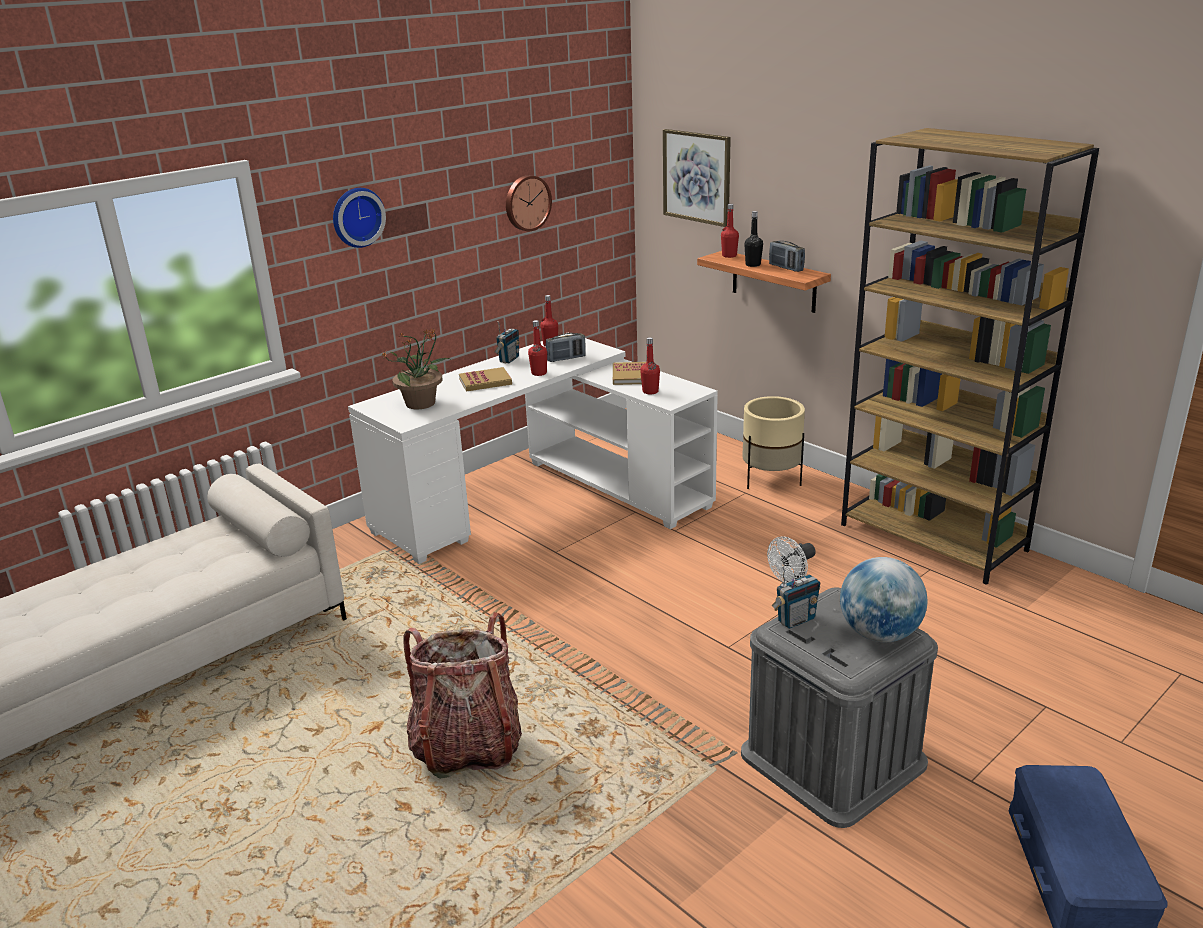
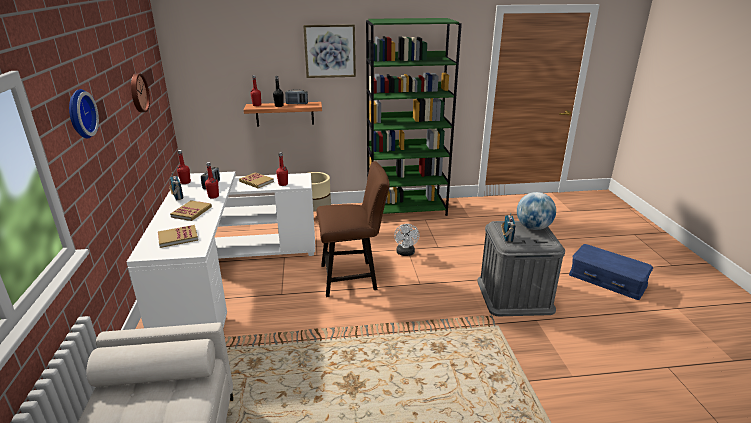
camera: 55 degrees left, 0 degrees up
(421, 403) = (178, 237): potted plant -> book
(467, 746) = (410, 396): backpack -> none
(663, 584) = (353, 277): none -> brown chair
(697, 177) = (219, 64): picture -> picture (330, 51)
(934, 538) = (406, 209): brown bookcase -> green bookcase

